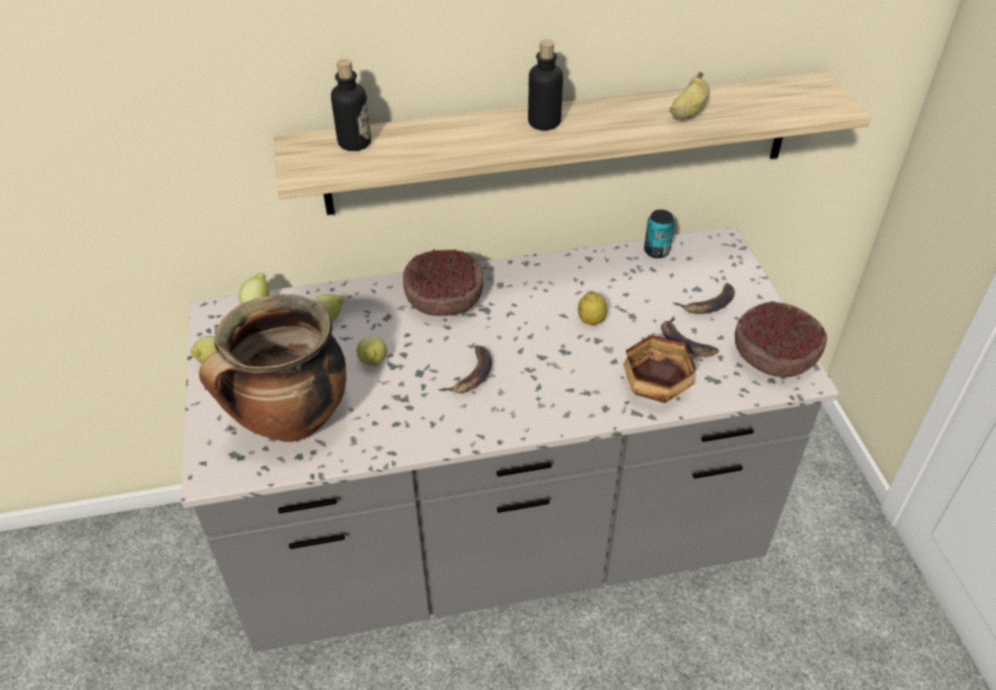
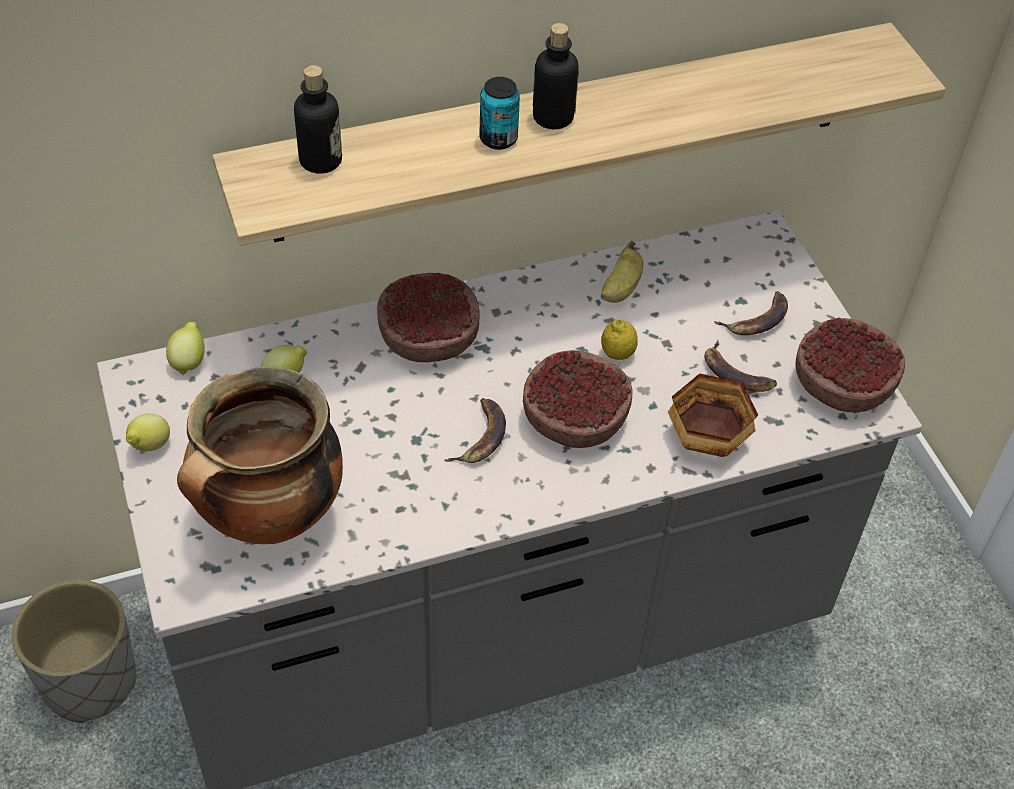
camera: 10 degrees left, 5 degrees up
(189, 555) = (90, 680): none -> grey planter
(373, 363) = (355, 431): lemon -> none
(549, 366) = (575, 418): none -> bowl
(656, 251) = (685, 252): can -> can (498, 139)
(687, 113) = (727, 94): banana -> banana (620, 289)

